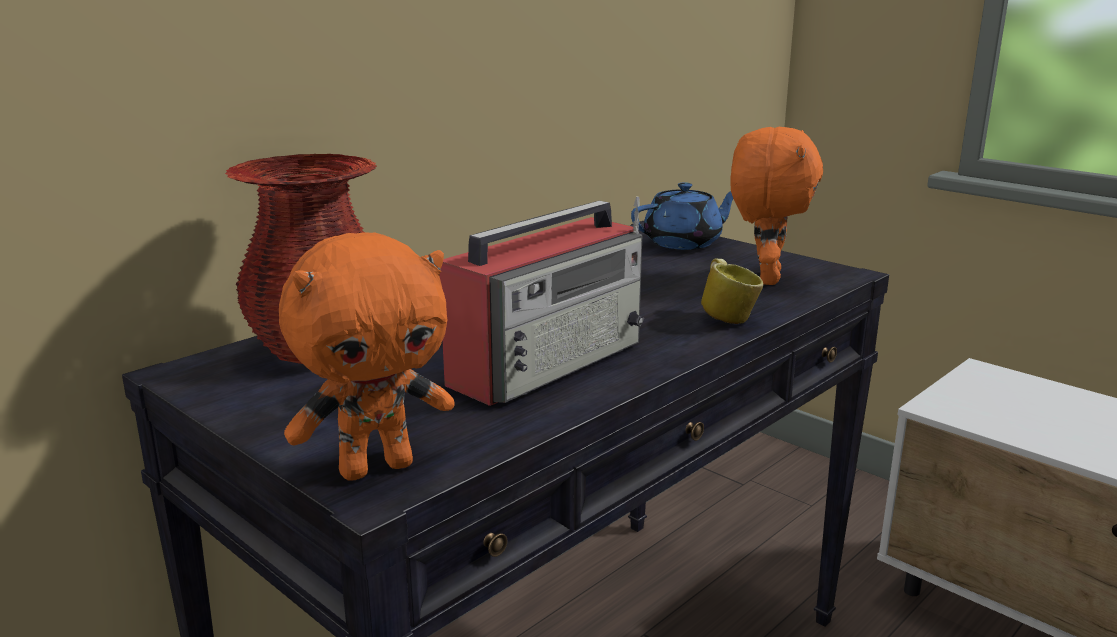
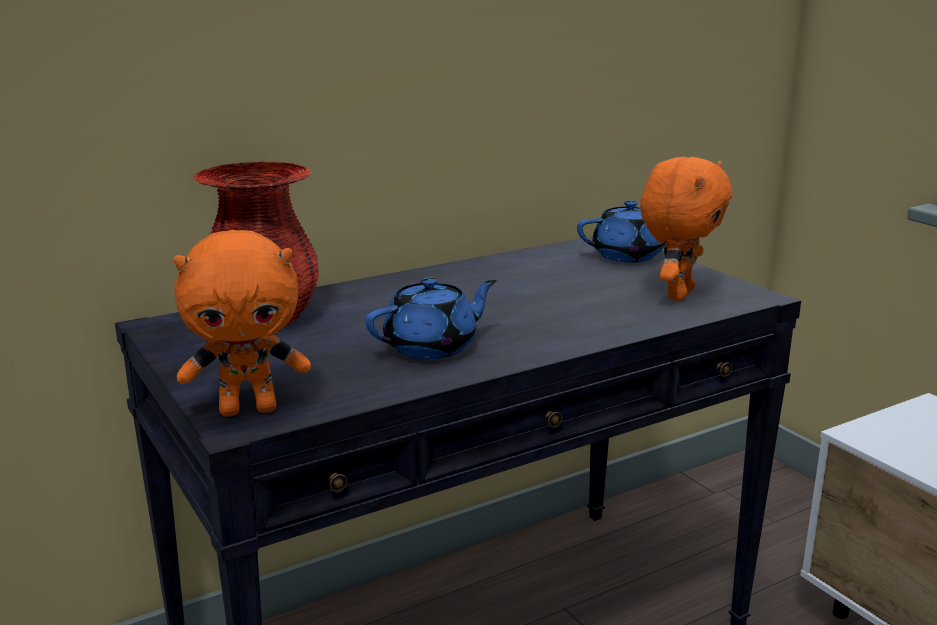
camera: 15 degrees right, 0 degrees up
(549, 362) = (432, 347): radio -> blue teapot
(727, 318) = (612, 325): mug -> none

